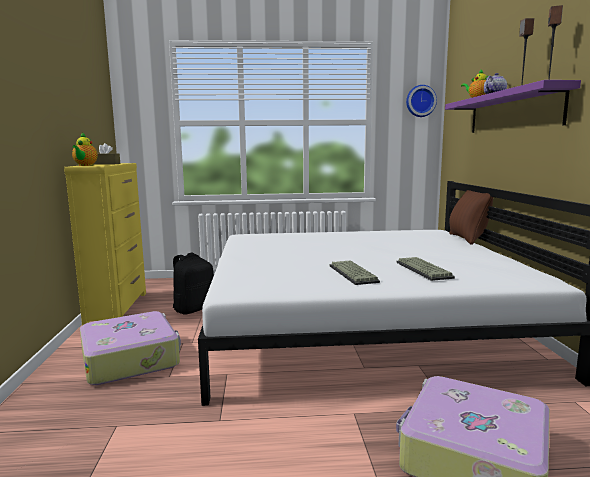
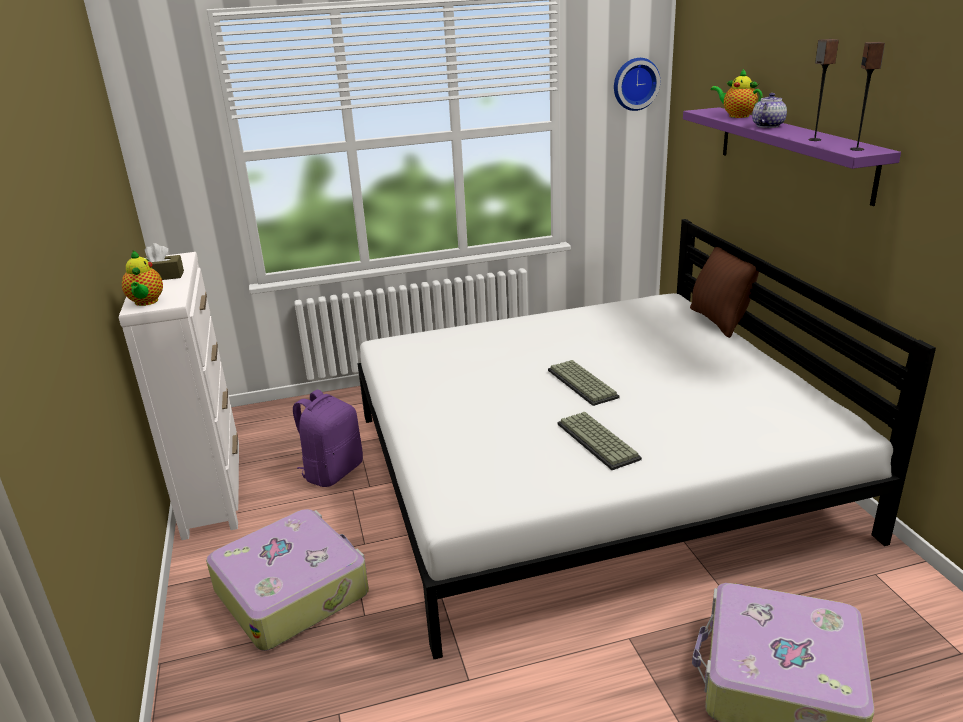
camera: 10 degrees left, 15 degrees up
(118, 309) = (213, 488): yellow dresser -> white dresser
(194, 309) = (332, 472): black backpack -> purple backpack
(425, 270) = (690, 421): keyboard -> keyboard (584, 383)

